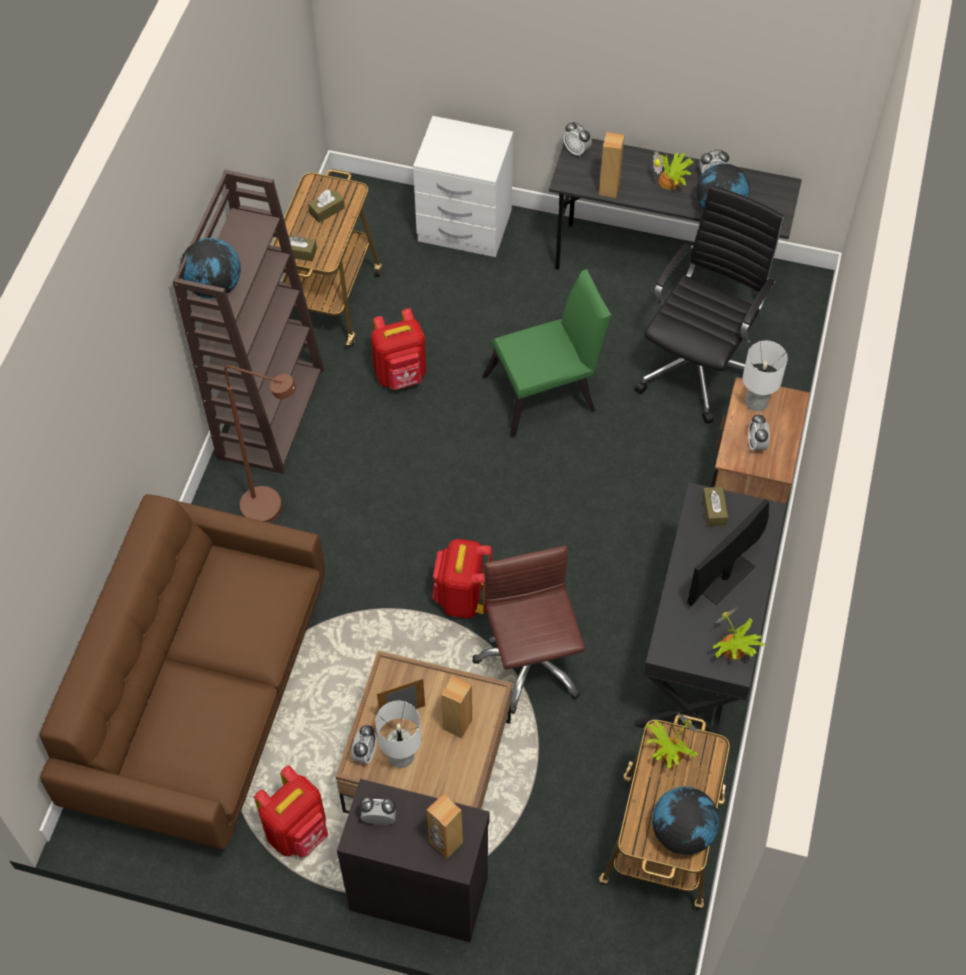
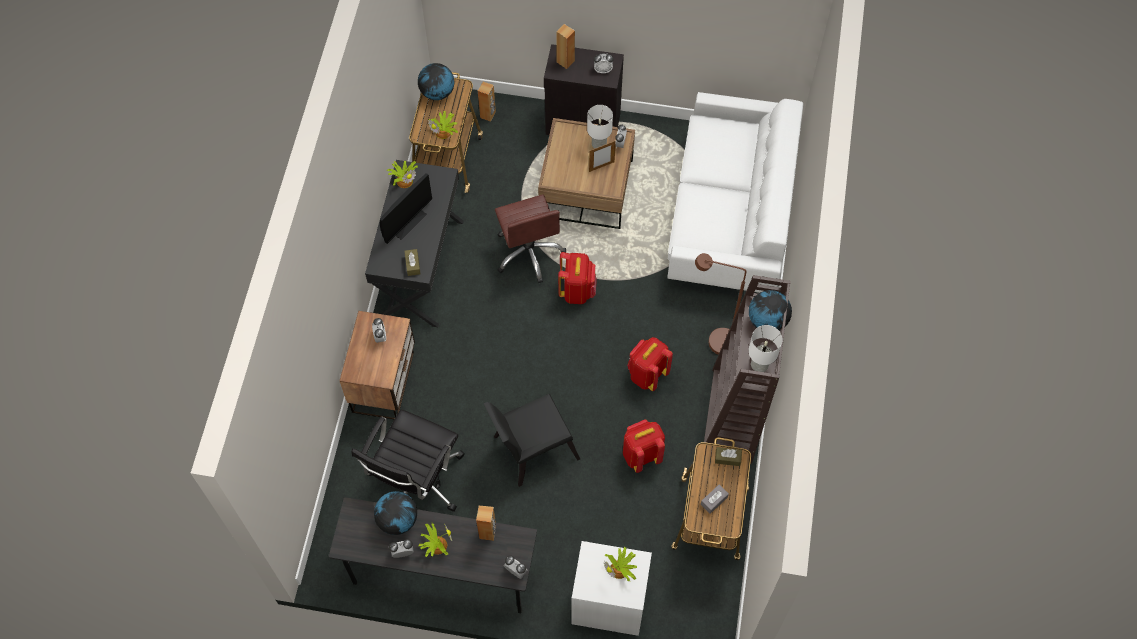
camera: 175 degrees right, 5 degrees up
(202, 699) = (729, 216): brown sofa -> white sofa
(298, 831) = (656, 149): red backpack -> red backpack (647, 374)
(327, 210) = (714, 500): brown tissue box -> grey tissue box
(452, 152) = (620, 569): none -> potted plant
(457, 724) = (568, 163): brown speaker -> brown speaker (488, 115)
(546, 392) = (530, 449): green chair -> black chair
(756, 402) = (378, 369): white table lamp -> white table lamp (759, 364)

